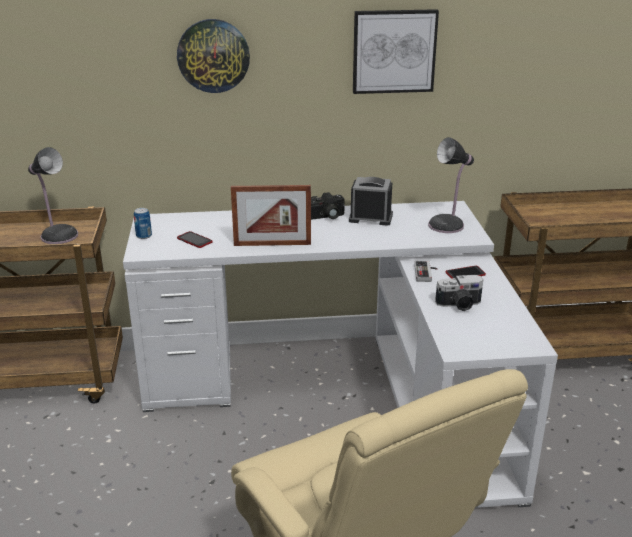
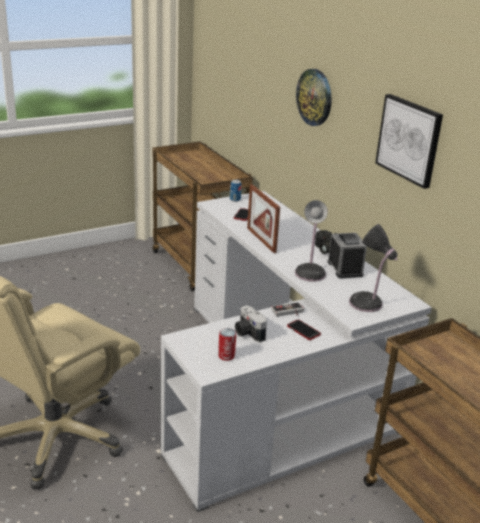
camera: 65 degrees right, 0 degrees up
(58, 235) = (216, 178): table lamp -> table lamp (310, 272)
(502, 327) = (226, 356): none -> can

